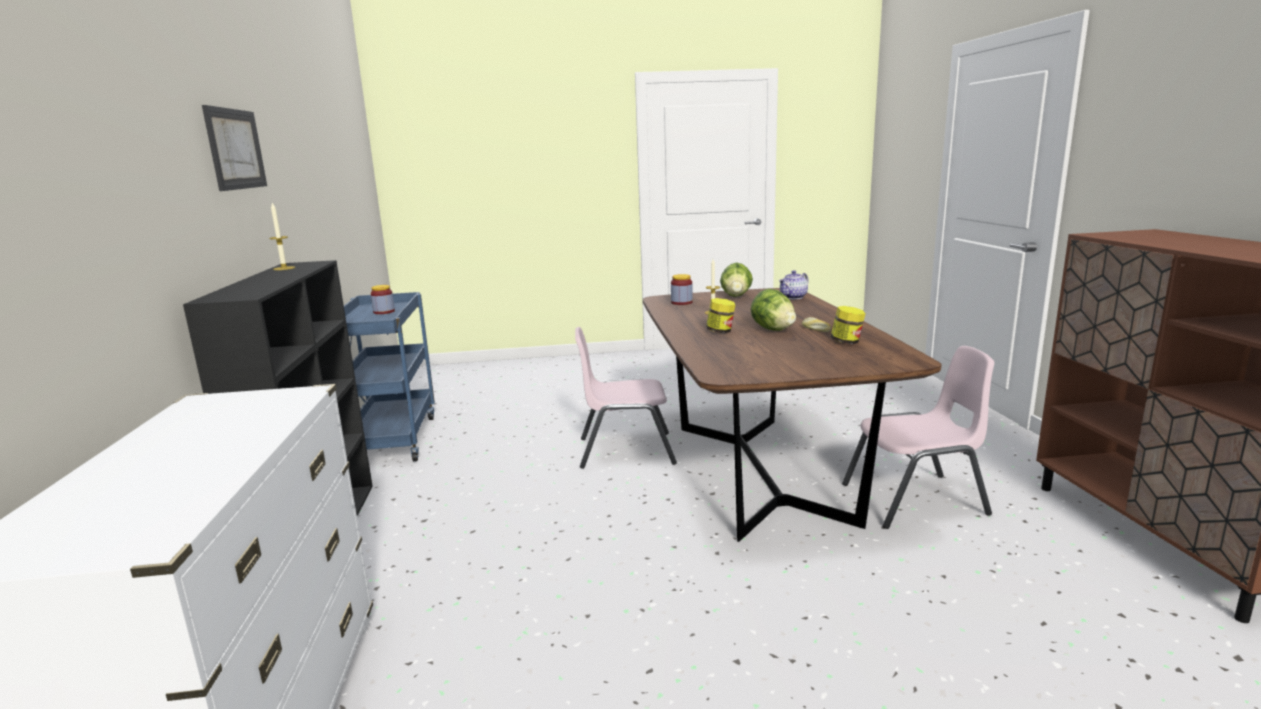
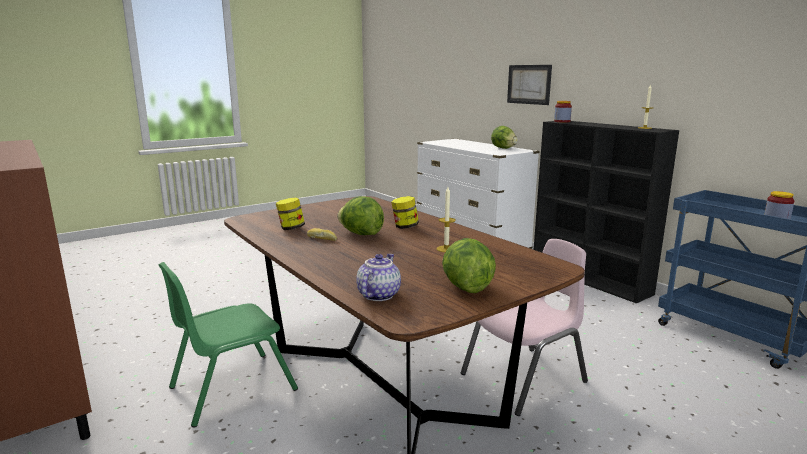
camera: 150 degrees right, 0 degrees up
(190, 421) = (503, 148): none -> lettuce
(235, 149) = (656, 50): picture -> picture (529, 84)
(681, 302) = (512, 262): jar -> jar (562, 121)
(915, 500) = (232, 388): pink chair -> green chair

